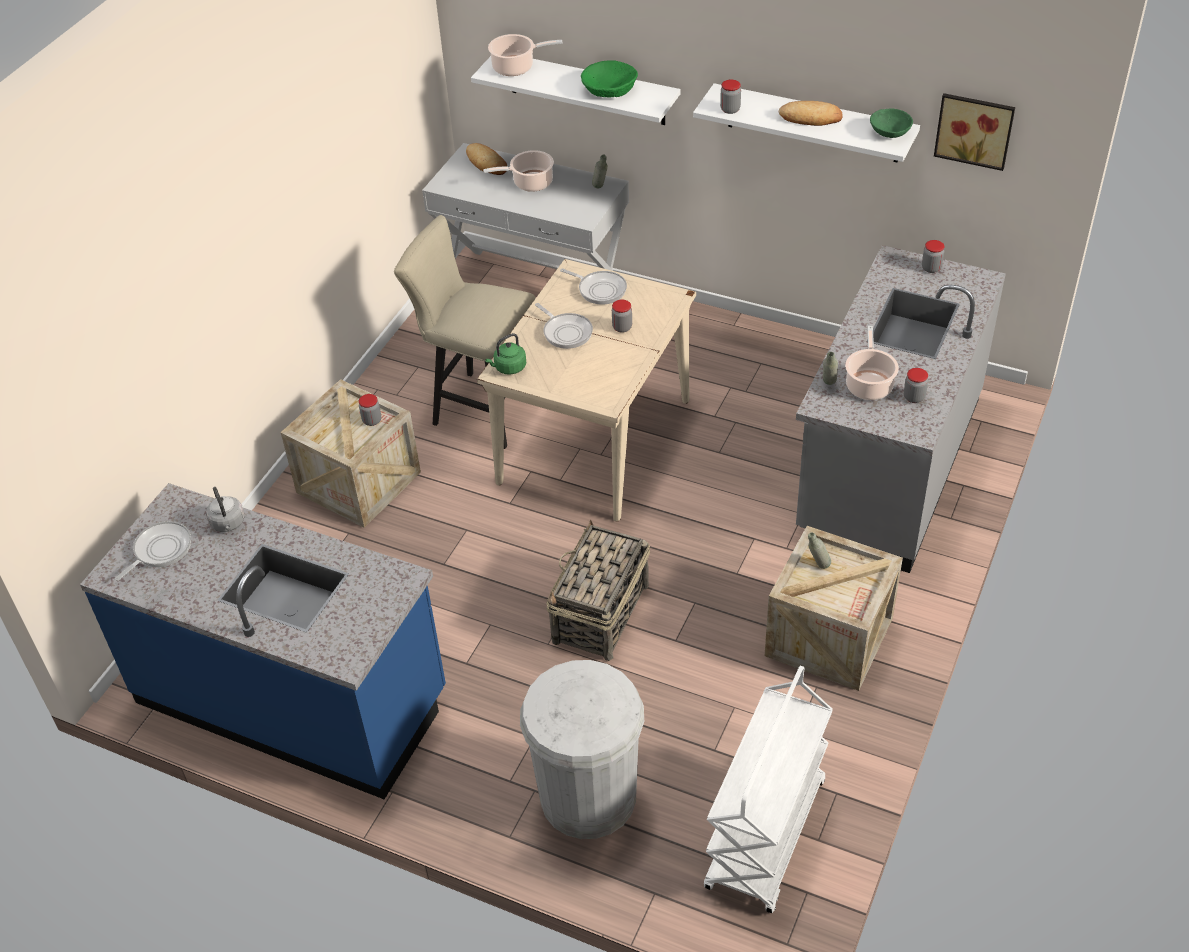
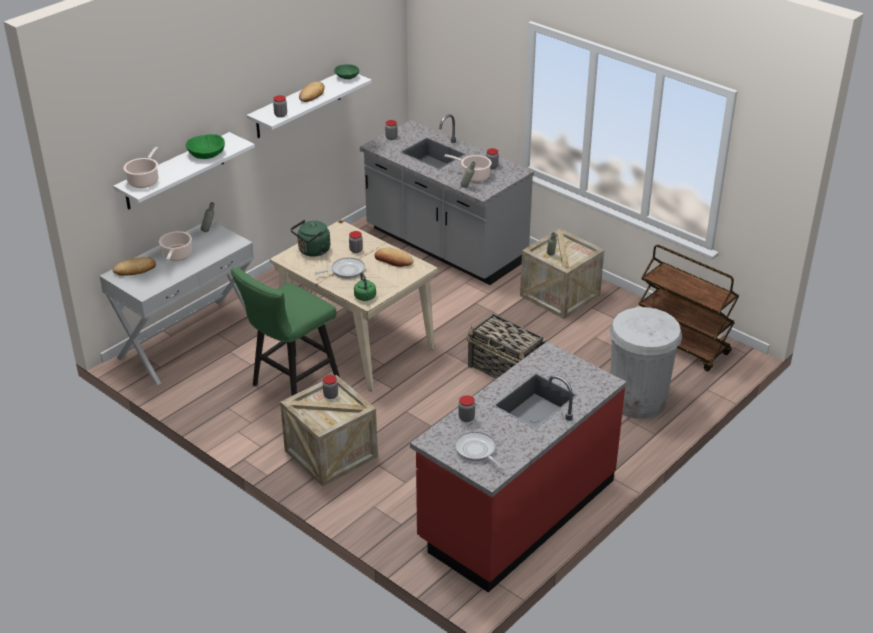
camera: 75 degrees left, 10 degrees down
(228, 524) = (466, 418): grey kettle -> jar
(293, 697) = (516, 511): blue counter -> red counter
(480, 406) = (291, 385): beige stool -> green stool
(600, 289) = (312, 251): frying pan -> green kettle
(613, 370) = (393, 260): none -> bread
(766, 836) = (681, 345): white cart -> brown cart
(974, 129) = (368, 54): picture -> none

